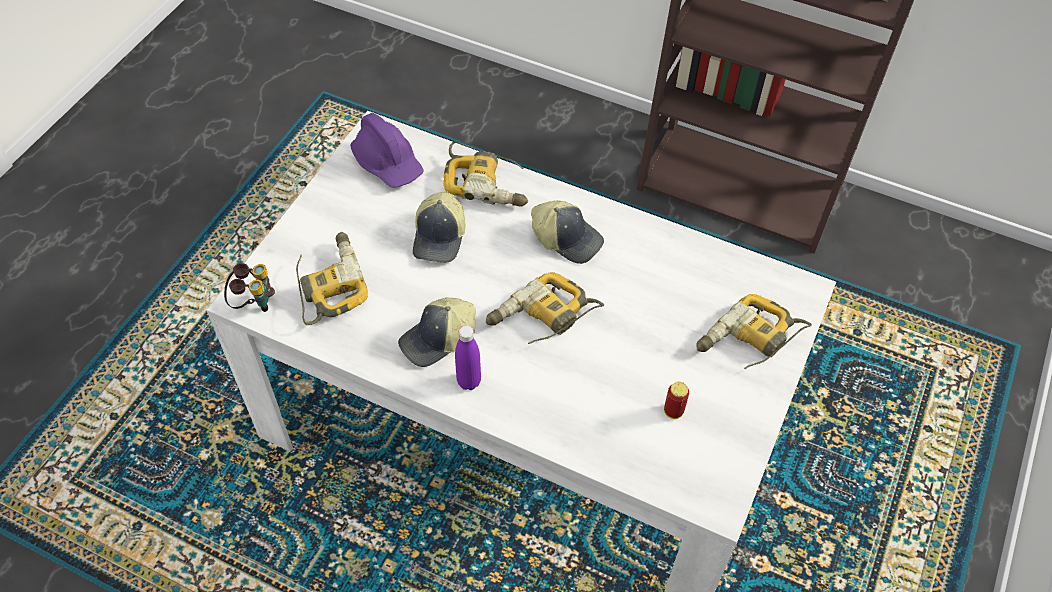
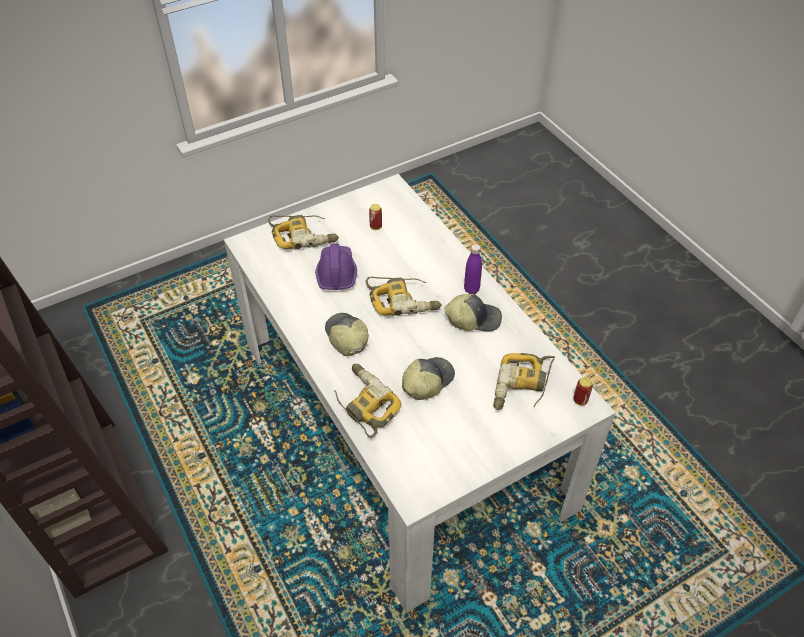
camera: 145 degrees left, 5 degrees down
(253, 302) = (580, 400): binoculars -> can
(388, 162) = (423, 461): purple hard hat -> purple hard hat (336, 272)

